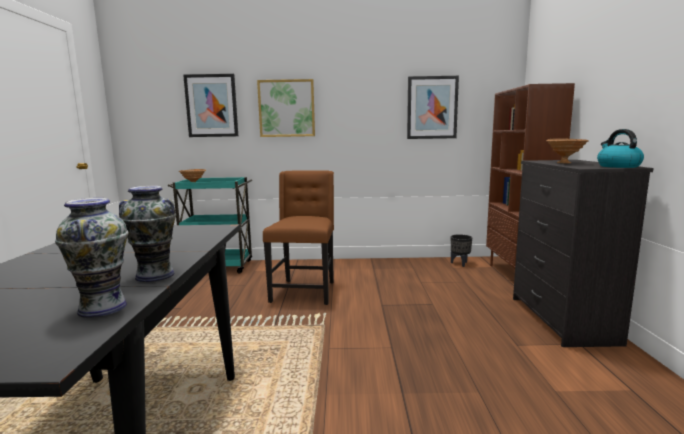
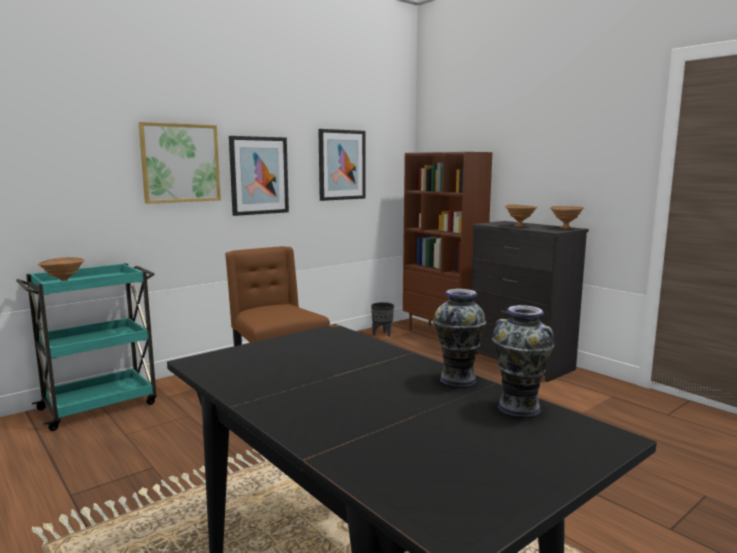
camera: 40 degrees left, 0 degrees up
(211, 106) = (64, 157): picture -> picture (259, 175)
(617, 166) = (565, 228): kettle -> brown bowl

